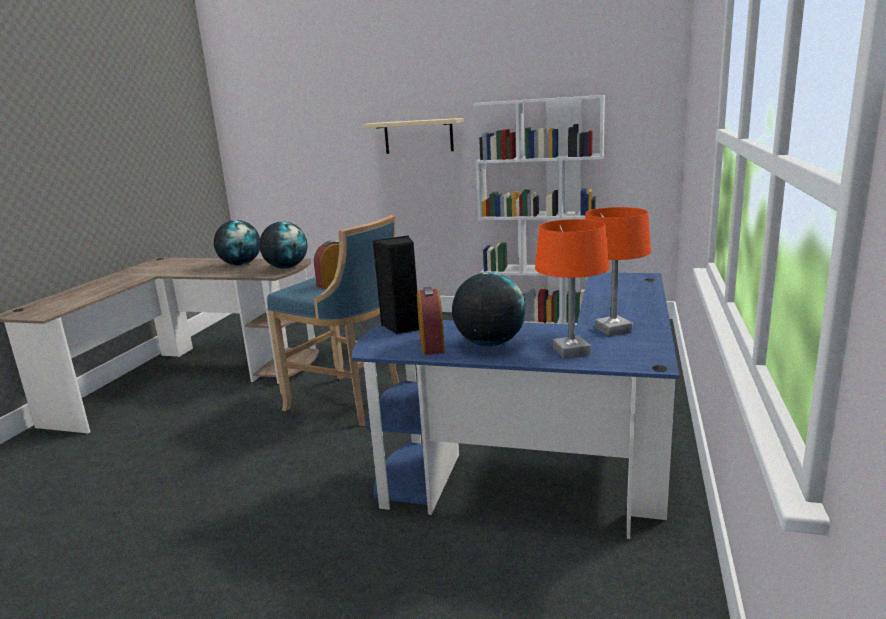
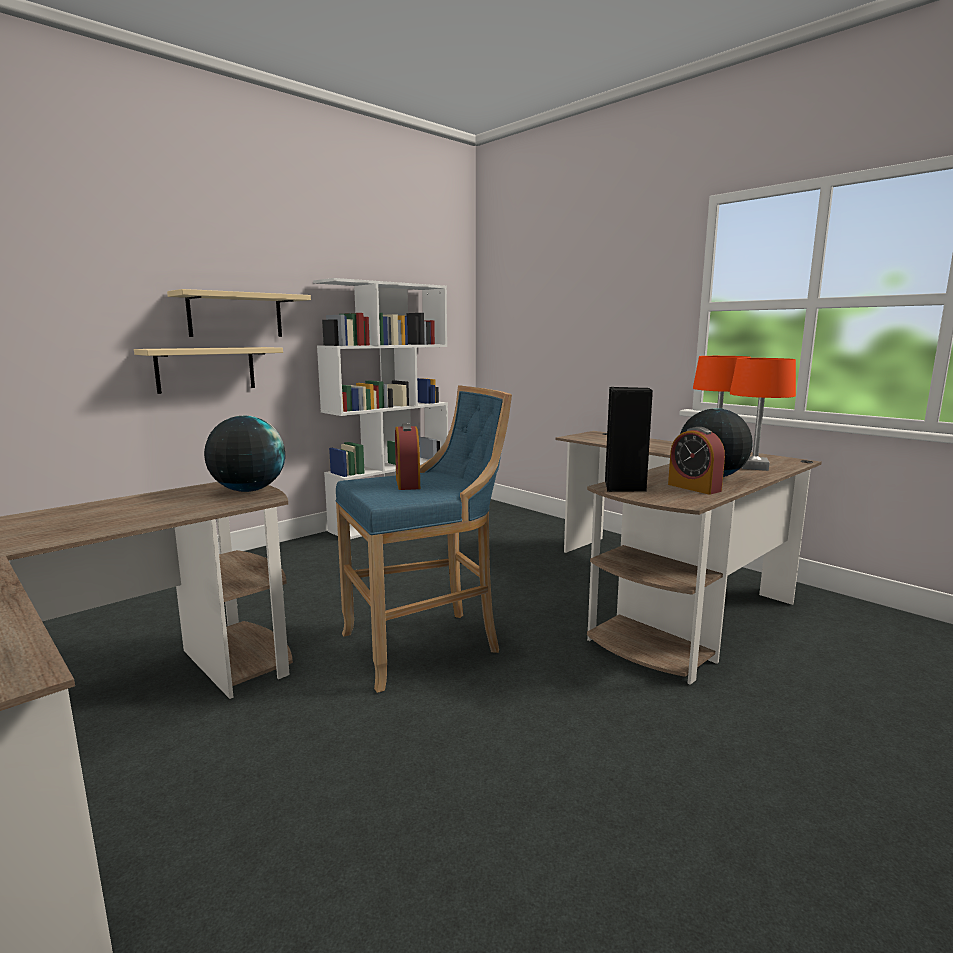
camera: 60 degrees left, 5 degrees down
(241, 264) = (139, 505): globe -> none
(397, 176) = (206, 369): none -> beige shelf
(431, 345) = (694, 488): alarm clock -> alarm clock turned 150 degrees counterclockwise
(555, 465) = (671, 594): blue desk -> brown desk

